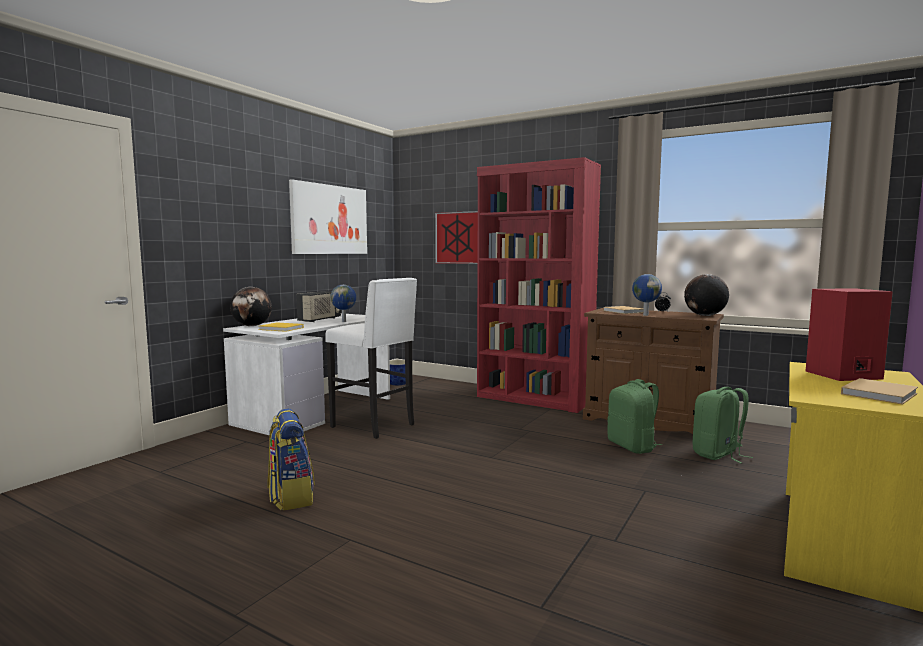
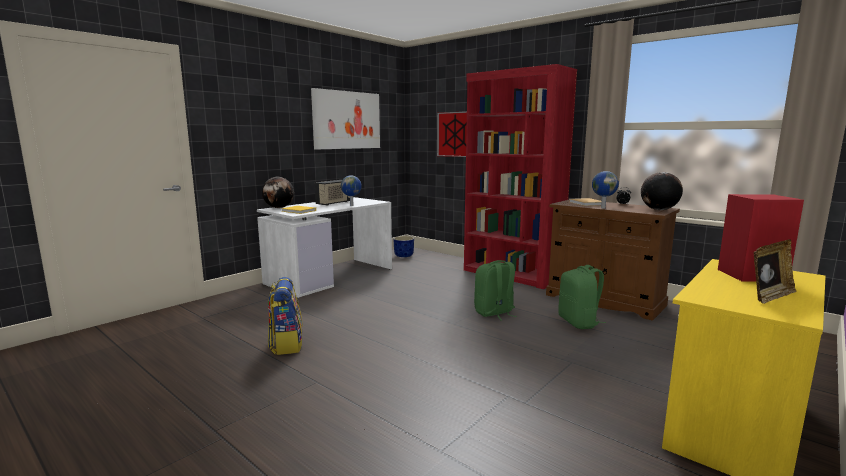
camera: 10 degrees right, 5 degrees up
(375, 426) = (371, 291): white stool -> none
(718, 454) = (655, 335): green backpack -> green backpack (494, 313)
(879, 393) = (769, 296): beige book -> picture frame

